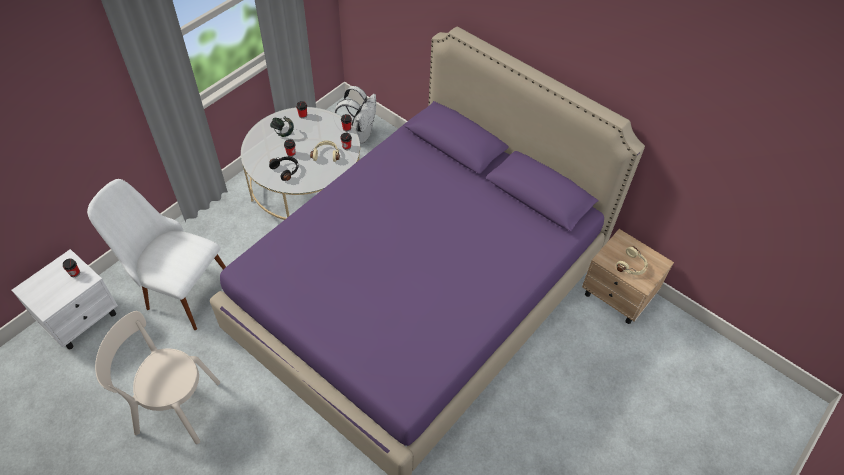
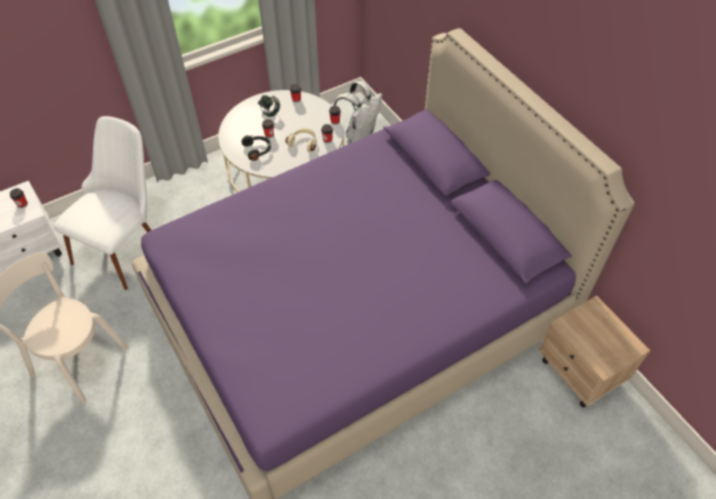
camera: 20 degrees right, 0 degrees up
(178, 288) = (126, 244): white chair -> white chair turned 75 degrees clockwise
(632, 266) = (596, 342): beige headphones -> none

